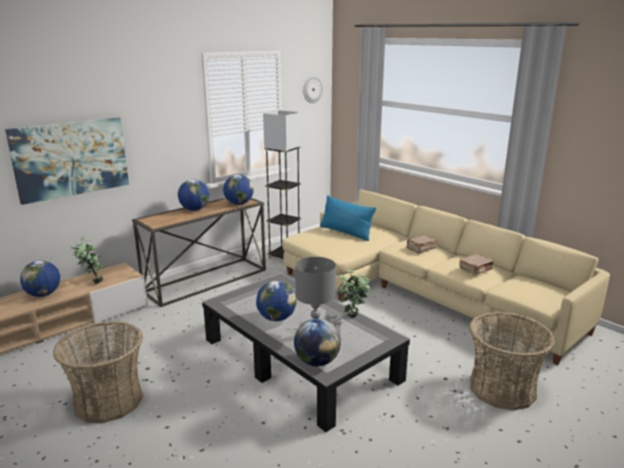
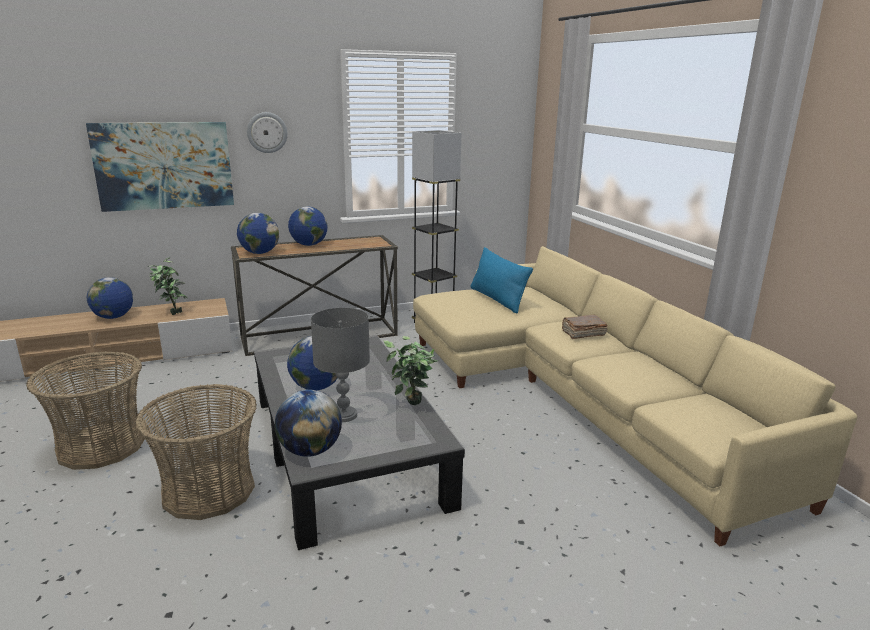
camera: 20 degrees right, 0 degrees up
(239, 204) = (366, 245): globe -> globe (259, 253)
(312, 89) = (503, 109): wall clock -> wall clock (267, 132)
(476, 269) = (639, 373): brown book -> none
(502, 389) = (597, 559): basket -> basket (208, 490)

